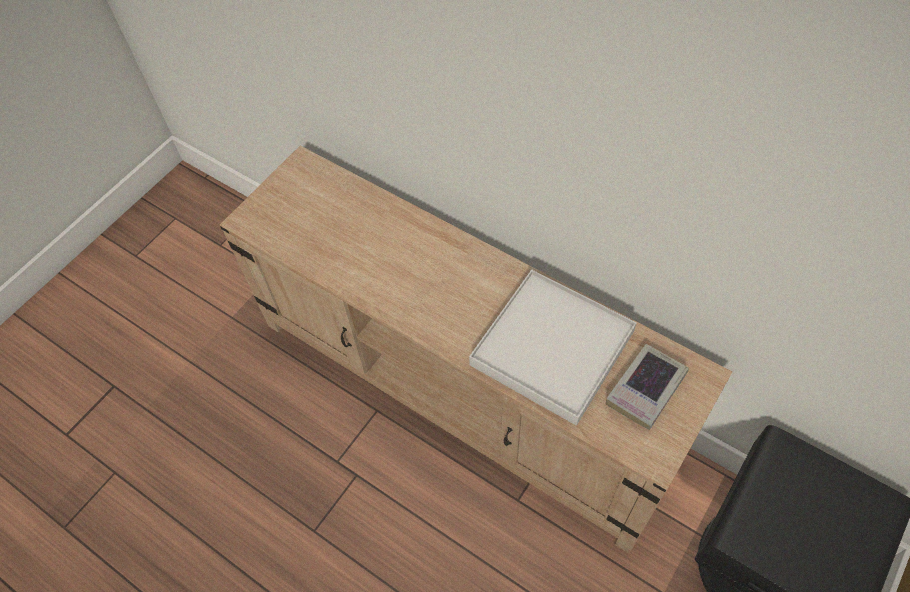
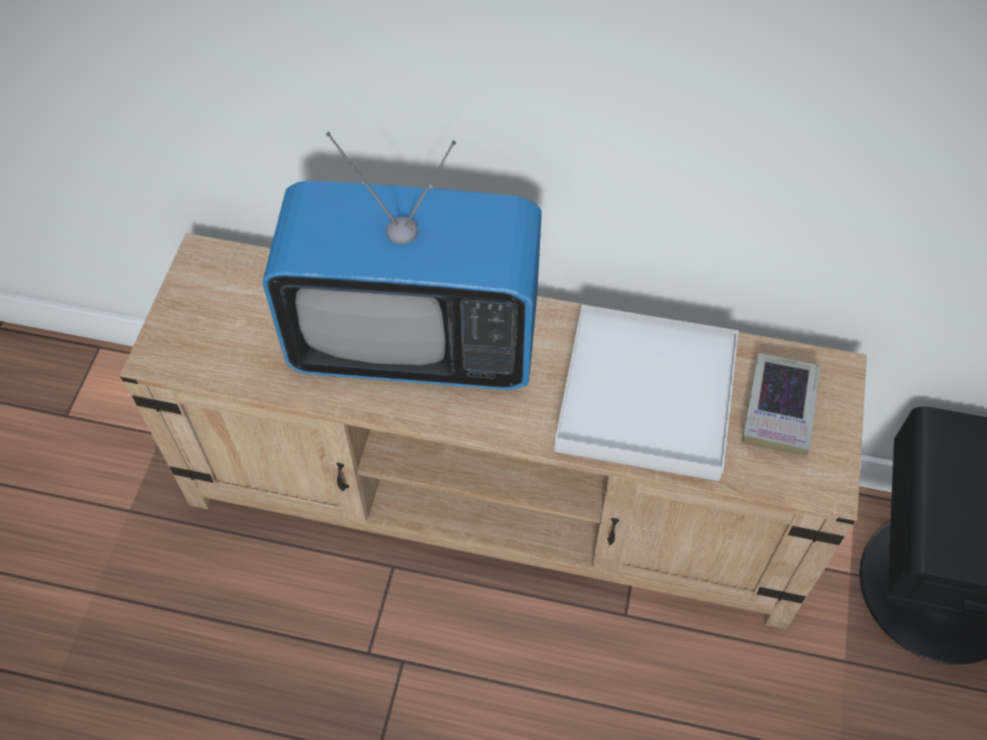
camera: 25 degrees left, 0 degrees up
(411, 260) = (415, 342): none -> television

